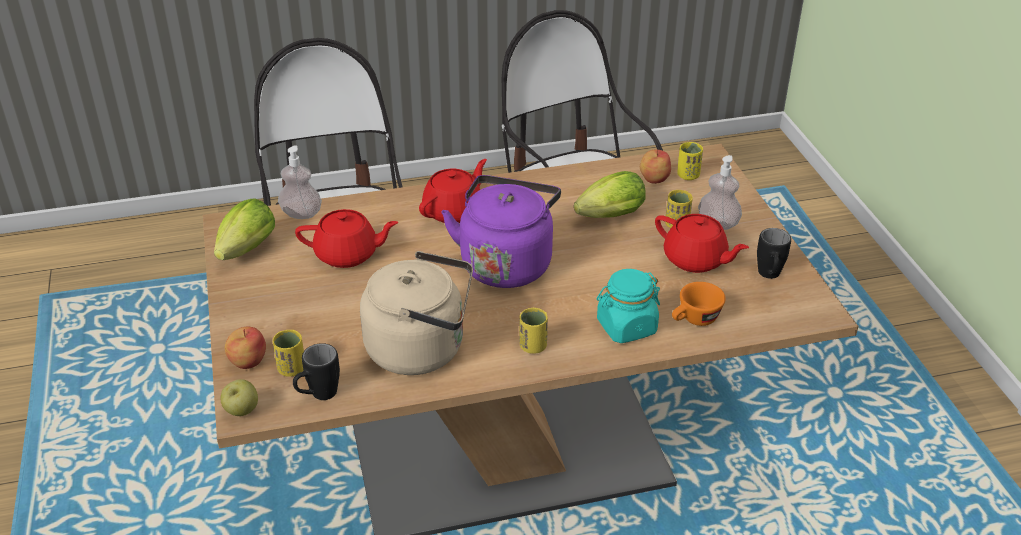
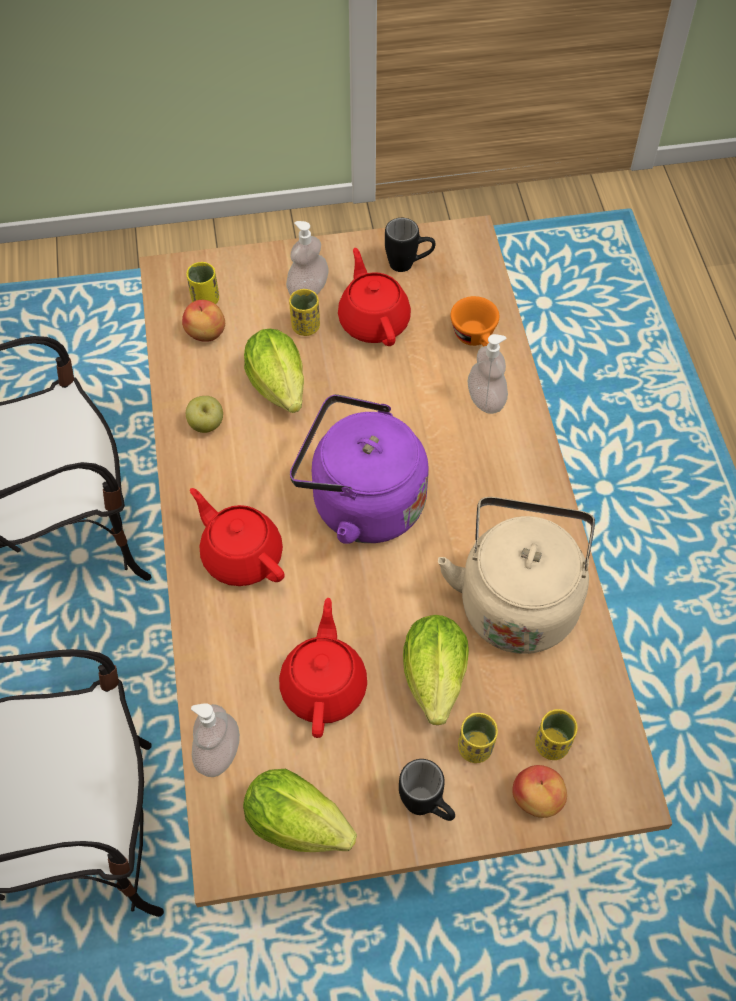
camera: 85 degrees left, 20 degrees up
(242, 411) = (626, 798): apple -> apple (206, 425)
(318, 396) = (599, 712): black mug -> black mug (427, 808)
(347, 306) = (434, 684): none -> lettuce
(533, 346) = (515, 488): yellow cup -> yellow cup (475, 748)
(626, 327) = (485, 399): turquoise jar -> soap dispenser
(695, 260) = (373, 321): red teapot -> red teapot turned 60 degrees counterclockwise

